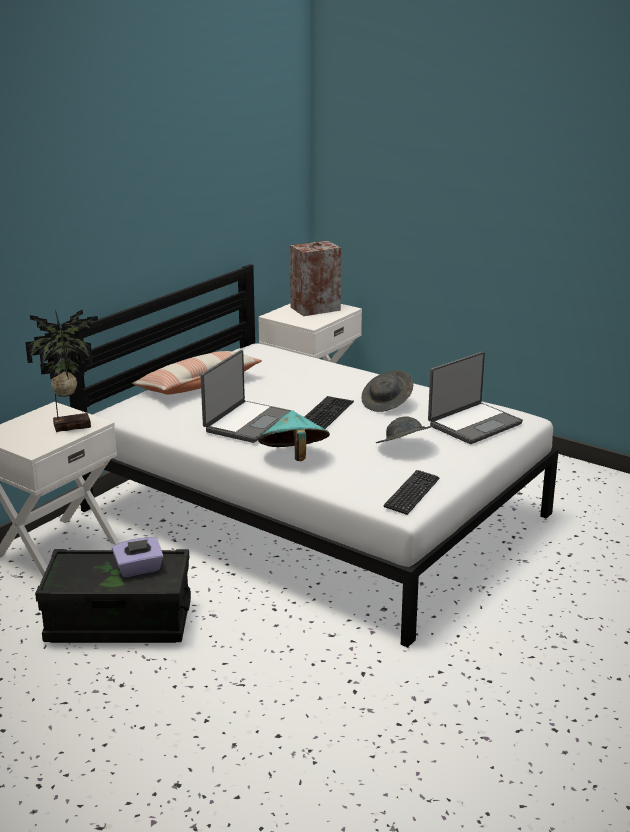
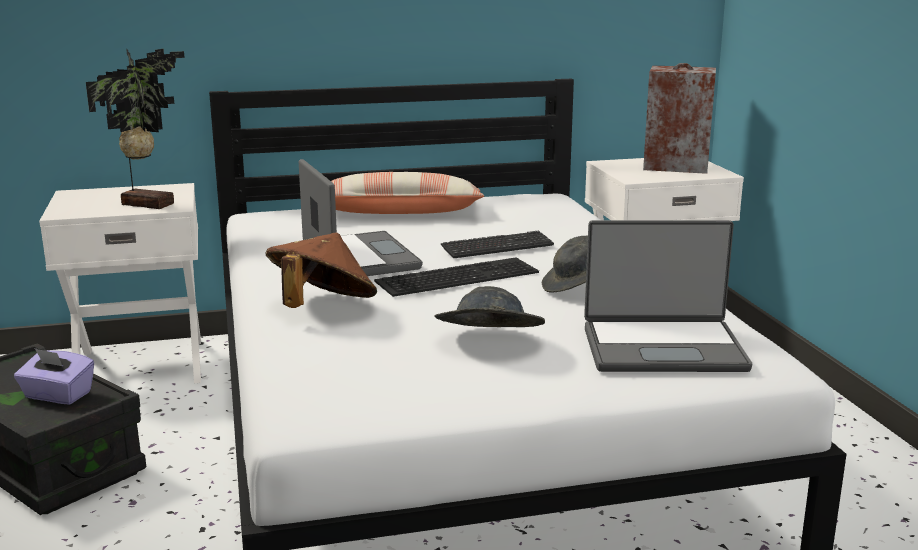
camera: 40 degrees right, 5 degrees down
(246, 422) = (358, 258): laptop -> laptop turned 90 degrees counterclockwise
(293, 457) = (322, 308): turquoise hat -> brown hat
(412, 494) = (363, 404): keyboard -> keyboard (497, 247)

